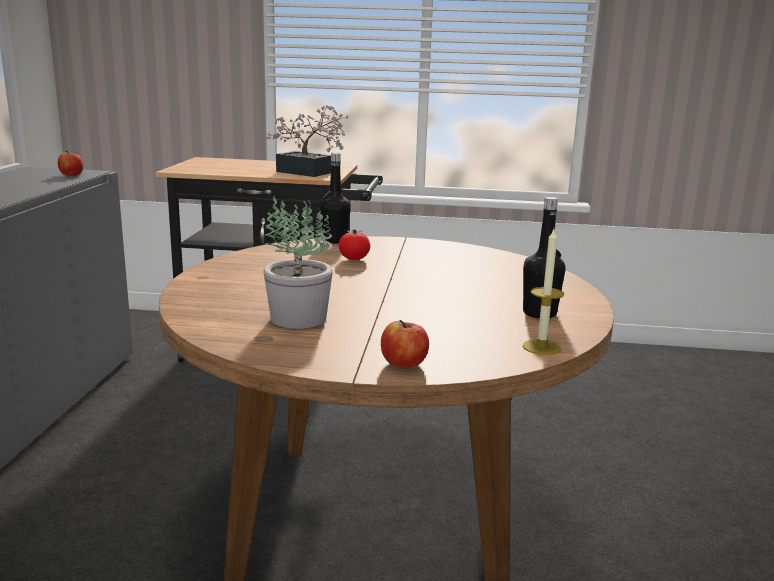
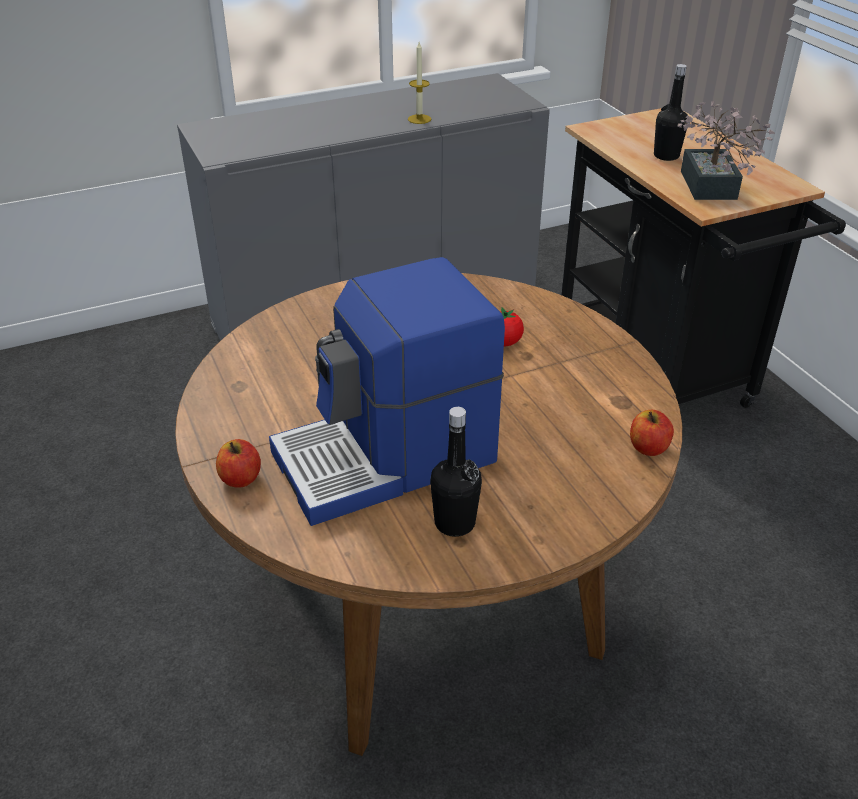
camera: 60 degrees right, 20 degrees up
(72, 175) = (498, 103): apple -> apple (648, 447)
(297, 318) = (296, 383): potted plant -> none
(335, 241) = (554, 306): black bottle -> black bottle (666, 156)
(443, 314) = (387, 458): none -> coffee machine
(541, 347) = (349, 551): candle -> candle (419, 119)

